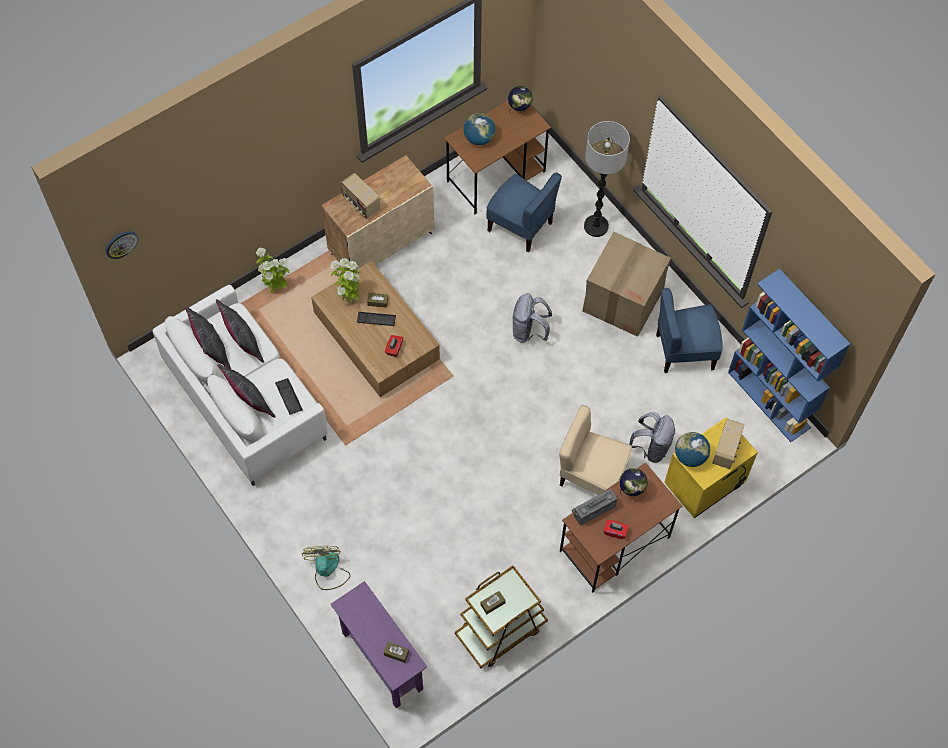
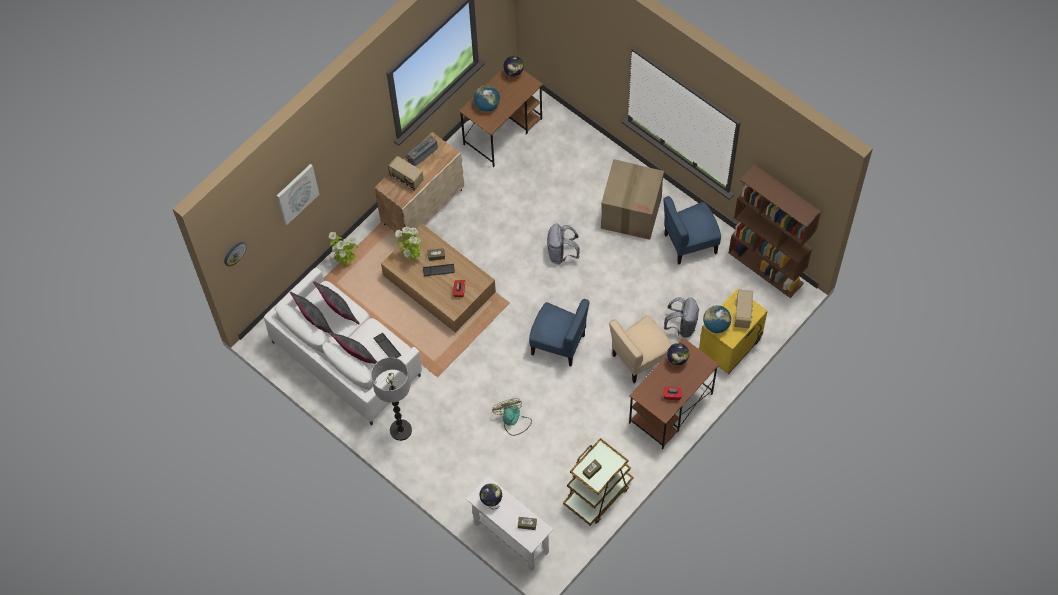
camera: 10 degrees left, 0 degrees up
(215, 189) = (297, 193): none -> picture
(327, 571) = (449, 478): fan -> fan (513, 420)
(360, 613) = (491, 501): none -> globe
(382, 661) = (511, 538): purple console table -> white console table
(521, 226) = (533, 169): blue chair -> blue chair (558, 344)
(591, 476) = (640, 359): beige chair -> beige chair turned 45 degrees counterclockwise
(593, 509) = (651, 382): radio -> radio (421, 154)
(595, 226) = (594, 156): floor lamp -> floor lamp (400, 430)
(769, 400) = (766, 268): blue bookcase -> brown bookcase

